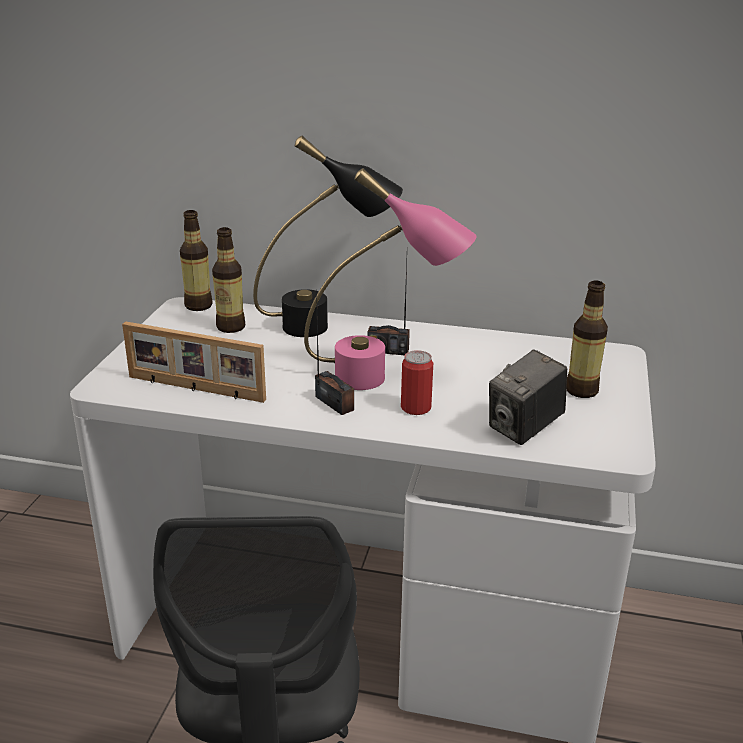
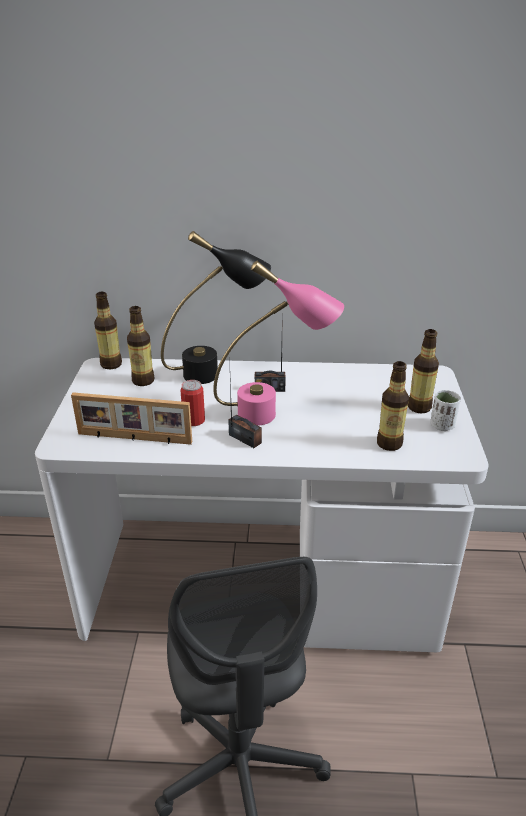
camera: 10 degrees left, 5 degrees up
(416, 408) = (306, 435): can -> can (194, 420)
(524, 429) = (389, 444): camera -> bottle
(606, 415) = (442, 426): none -> white cup

